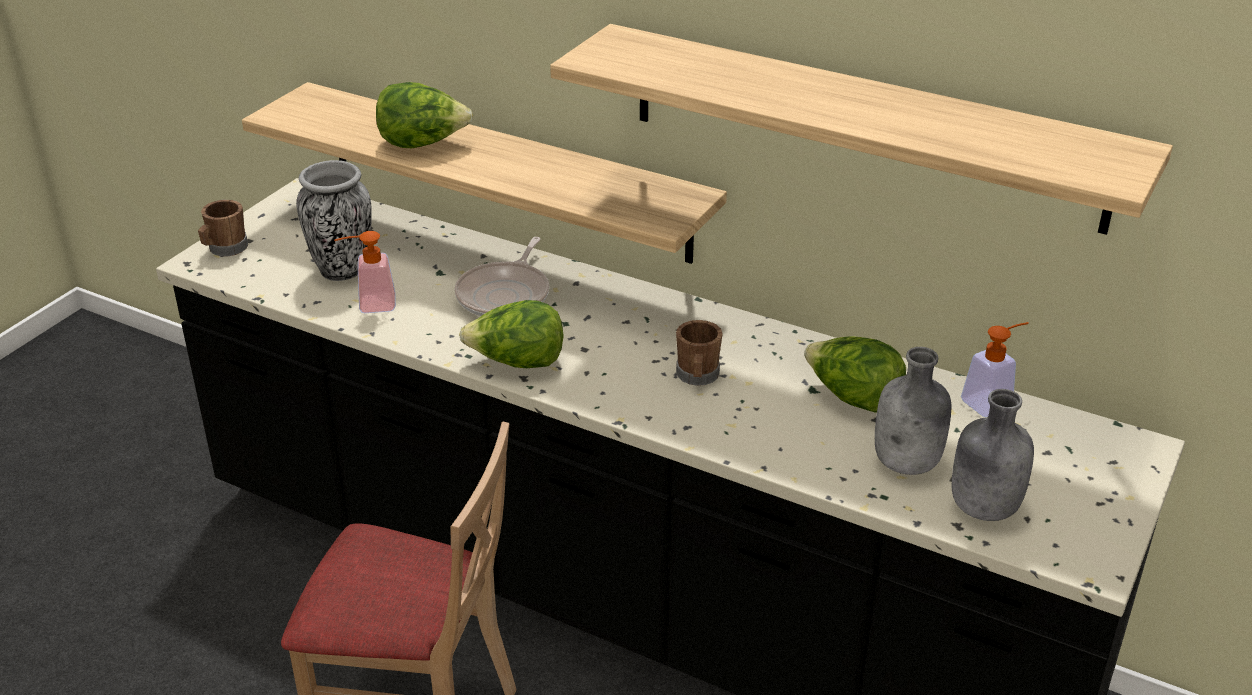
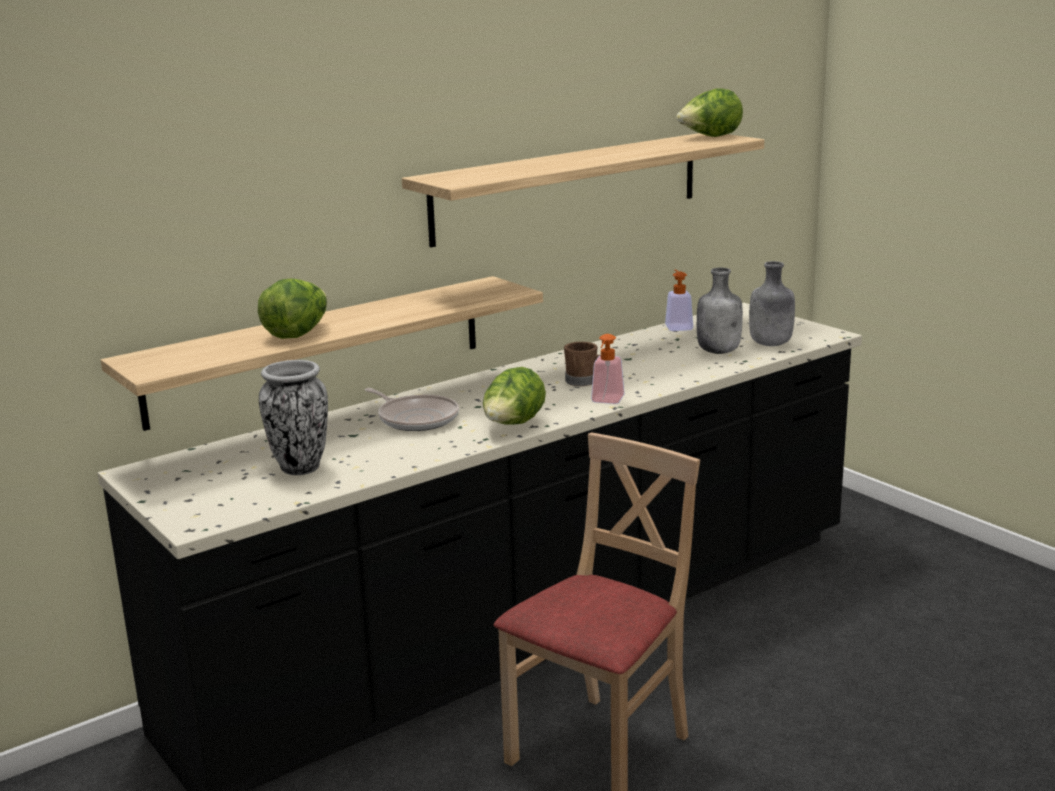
camera: 65 degrees left, 15 degrees down
(225, 249) = (189, 511): brown mug -> none
(369, 305) = (369, 463): soap dispenser -> soap dispenser (606, 401)
(852, 399) = (646, 352): lettuce -> lettuce (709, 137)

